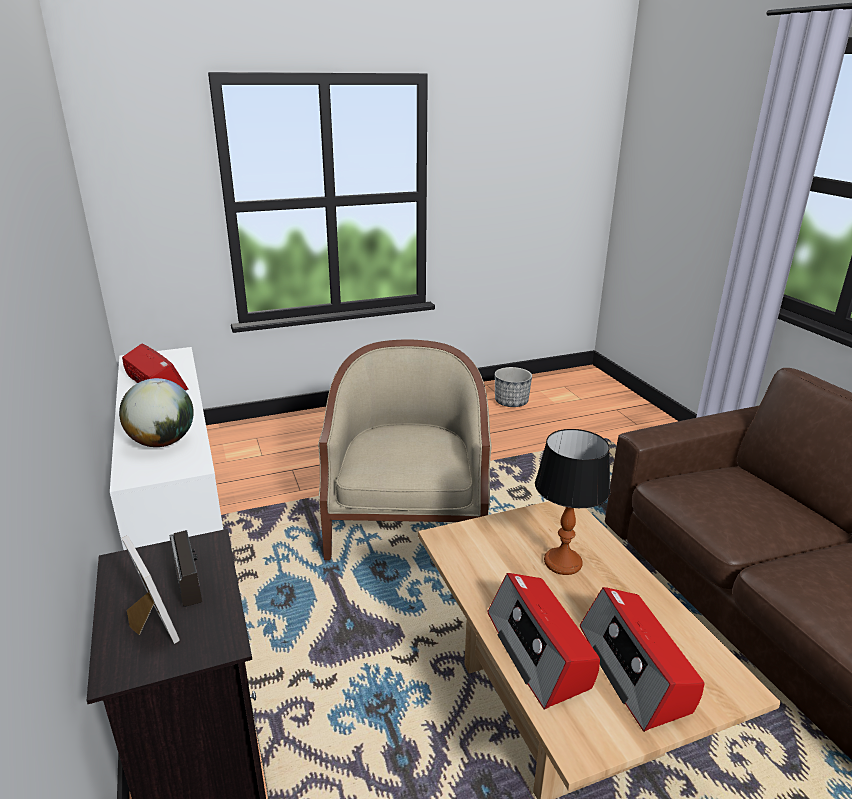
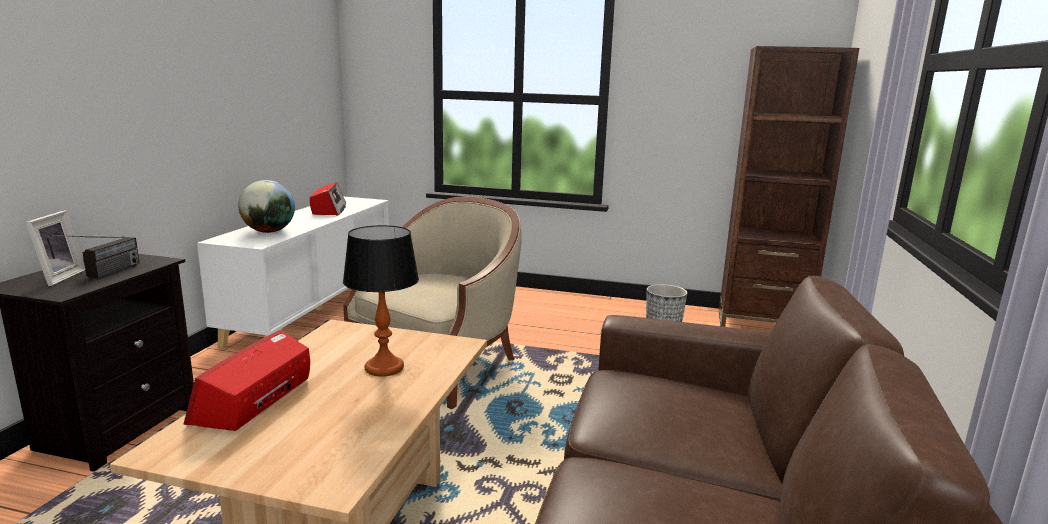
camera: 35 degrees right, 10 degrees down
(576, 381) = (762, 325): none -> brown bookcase
(635, 669) = (289, 438): radio -> none

